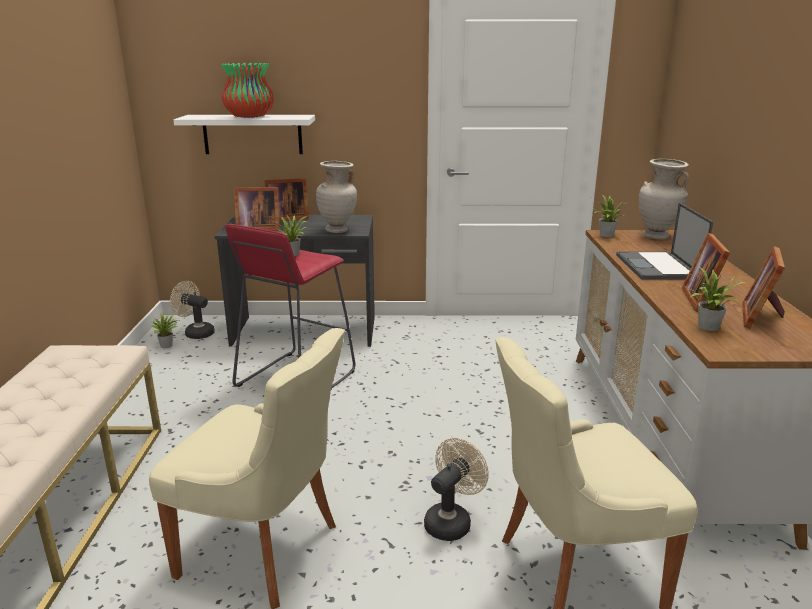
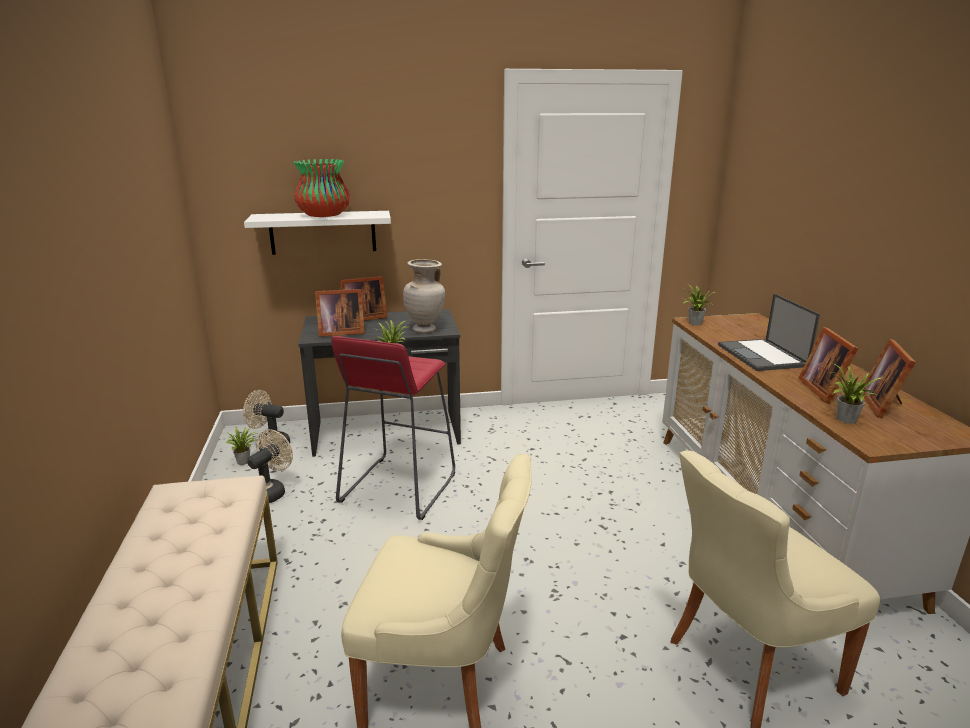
camera: 10 degrees left, 0 degrees up
(451, 521) = (615, 627): beige fan -> beige fan (271, 492)
(656, 236) = (740, 322): beige vase -> none

